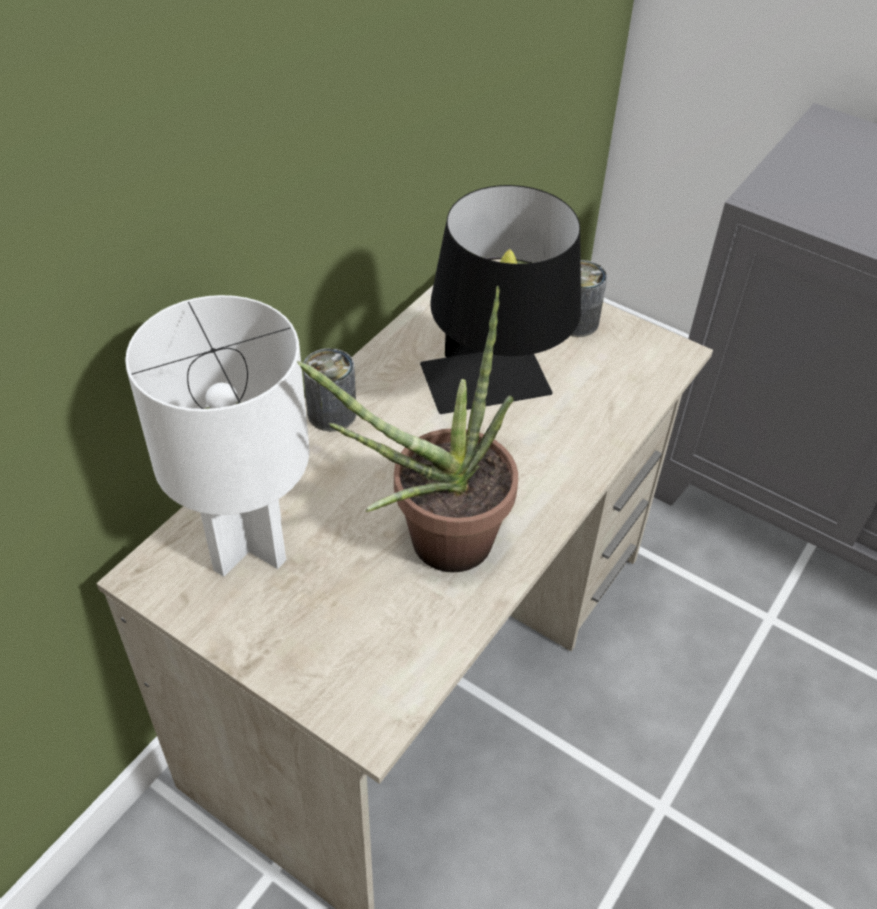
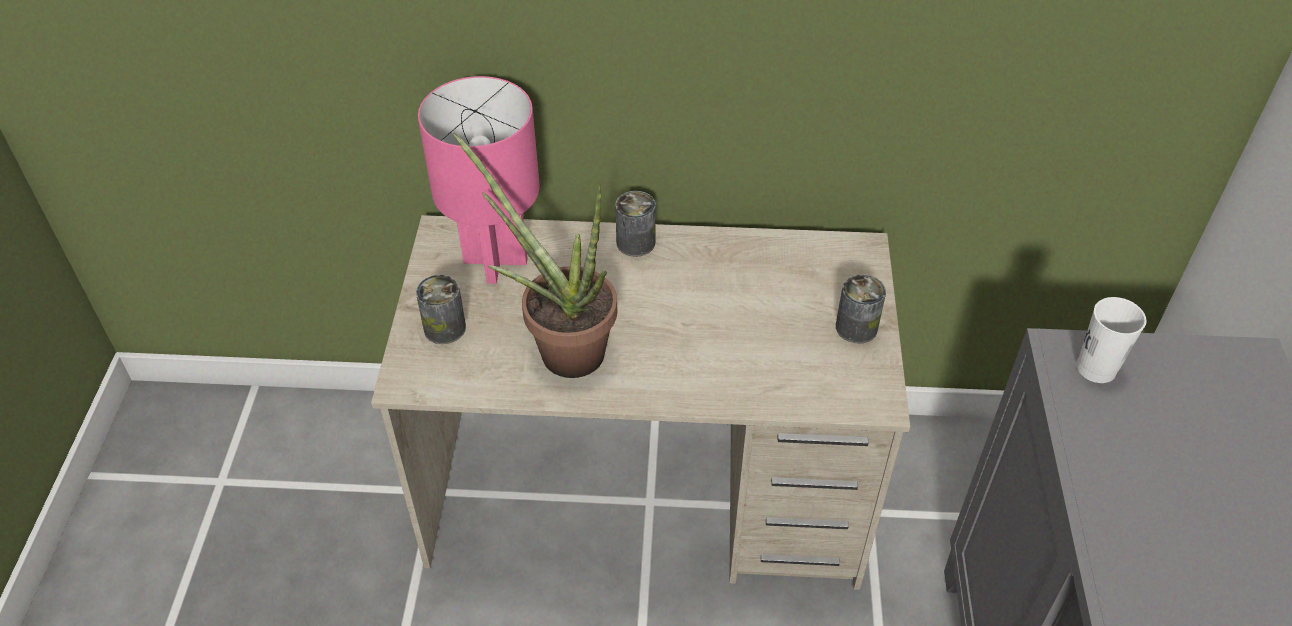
camera: 60 degrees right, 0 degrees up
(248, 546) = (494, 261): white table lamp -> pink table lamp
(316, 643) = (444, 328): none -> can
(494, 396) = (728, 316): black table lamp -> none
(793, 192) = (1096, 368): none -> white cup

